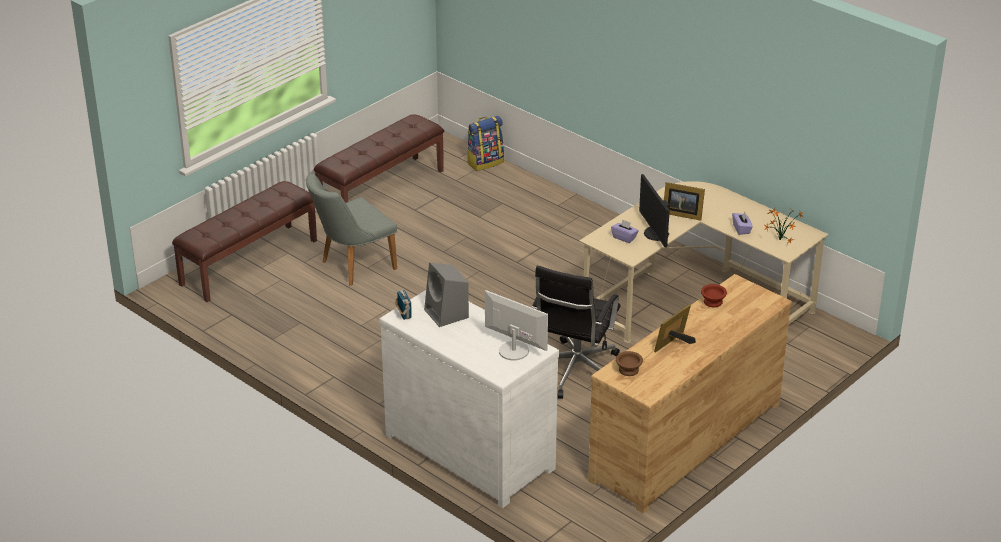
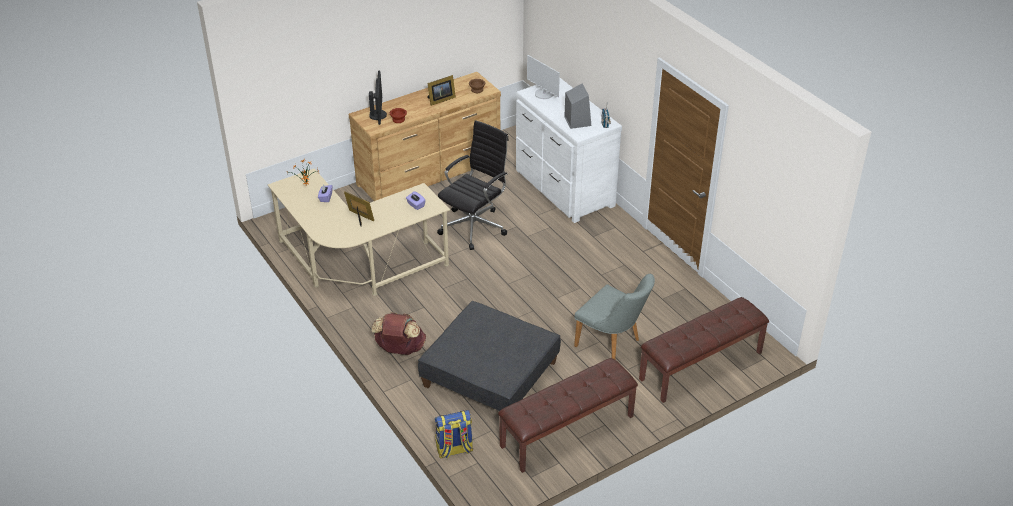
camera: 165 degrees left, 5 degrees up
(352, 266) = (612, 344): grey chair -> grey chair turned 60 degrees clockwise
(477, 221) = (491, 374): none -> grey ottoman
(585, 227) = (400, 349): none -> brown backpack
(655, 234) = (391, 204): monitor -> monitor (378, 115)

